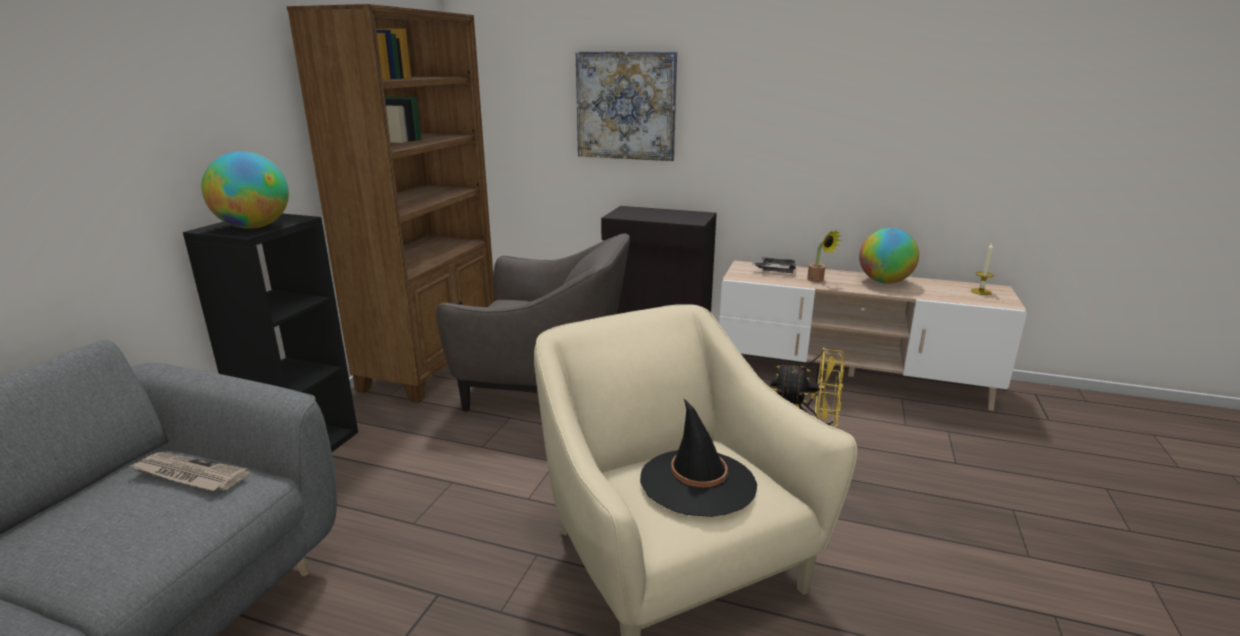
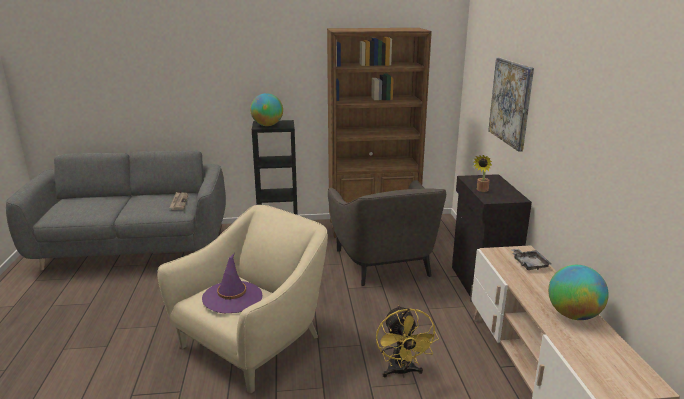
camera: 65 degrees right, 0 degrees up
(698, 482) = (232, 297): black hat -> purple hat
(818, 280) = (530, 284): potted plant -> potted plant (481, 190)
(981, 291) = (623, 373): candle -> none

